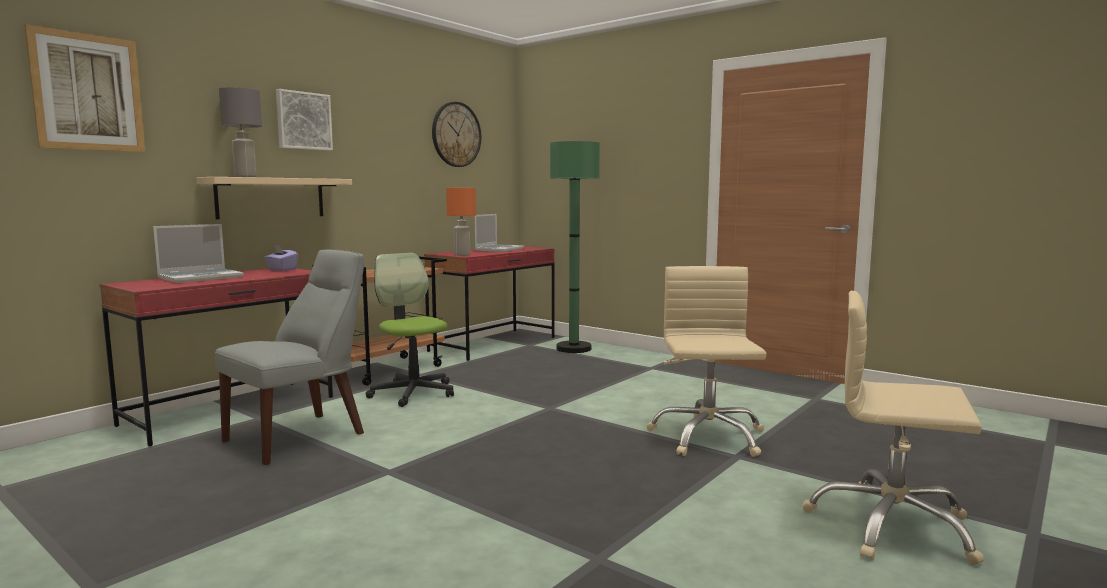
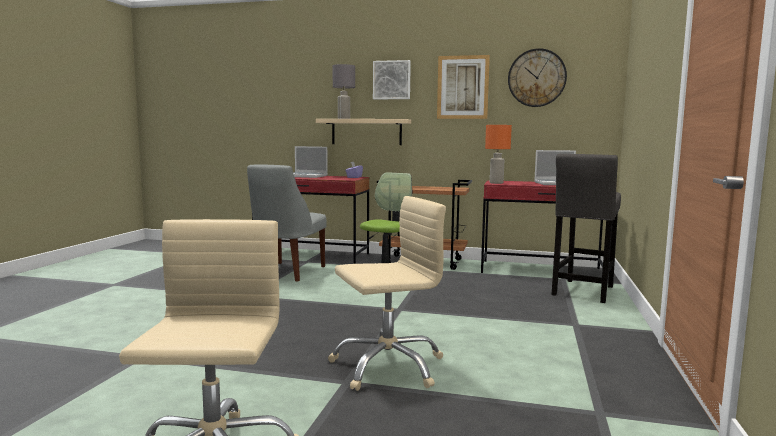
camera: 65 degrees right, 0 degrees up
(88, 92) = (276, 77): picture -> picture (462, 87)
(301, 436) = (286, 272): grey chair -> grey chair turned 90 degrees clockwise
(573, 349) = (582, 292): green floor lamp -> grey stool

